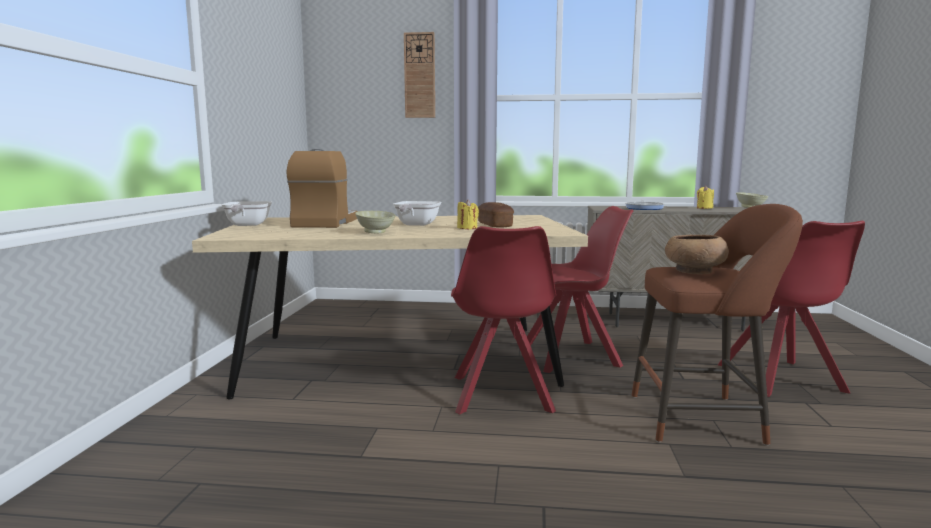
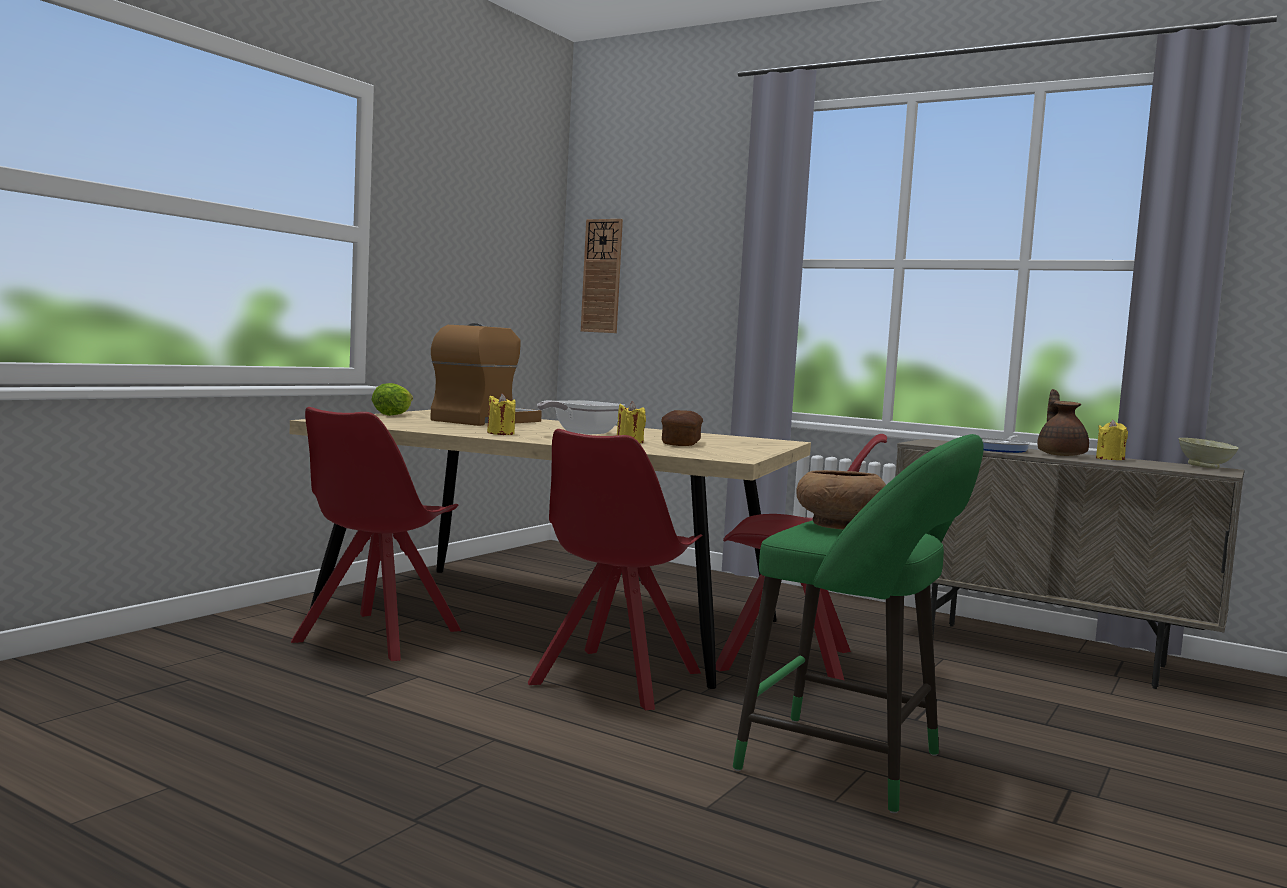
camera: 25 degrees right, 5 degrees down
(246, 225) = (392, 414): frying pan -> lettuce
(375, 232) = (500, 433): beige bowl -> yellow candle
(419, 75) = (705, 229): wall clock -> wall clock (602, 276)
(679, 208) = (1061, 455): none -> brown teapot
(703, 419) = (852, 765): brown stool -> green stool
(781, 379) = (1088, 756): red chair -> red chair (375, 637)

